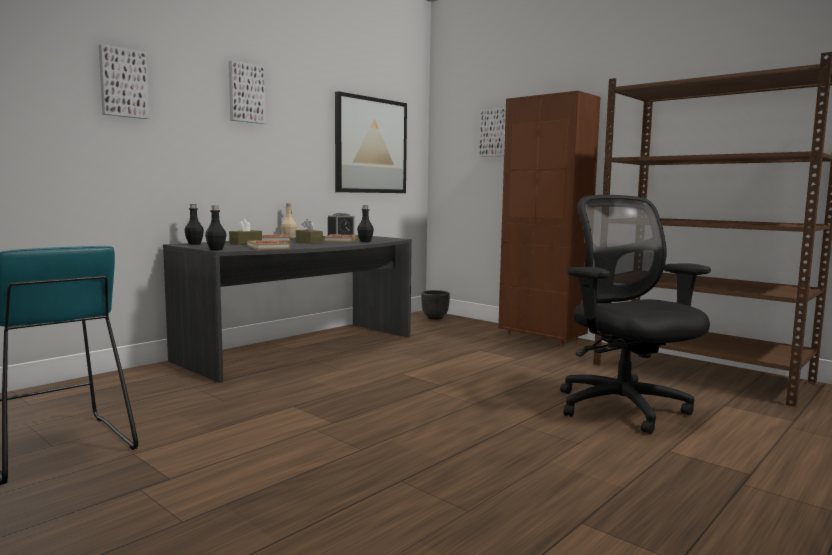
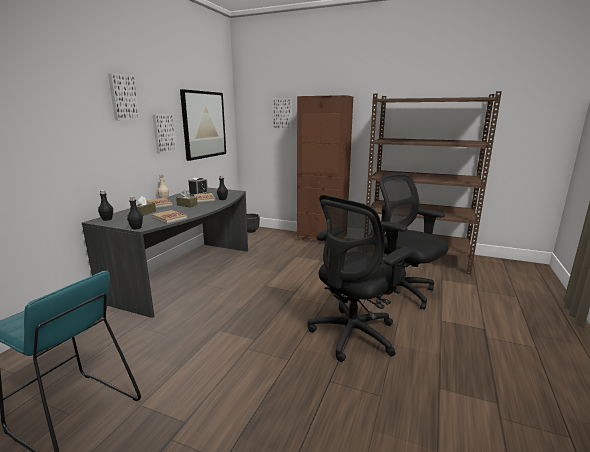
camera: 20 degrees left, 10 degrees up
(123, 83) = (30, 100): picture -> picture (163, 133)
(497, 438) = (355, 331): none -> black office chair

